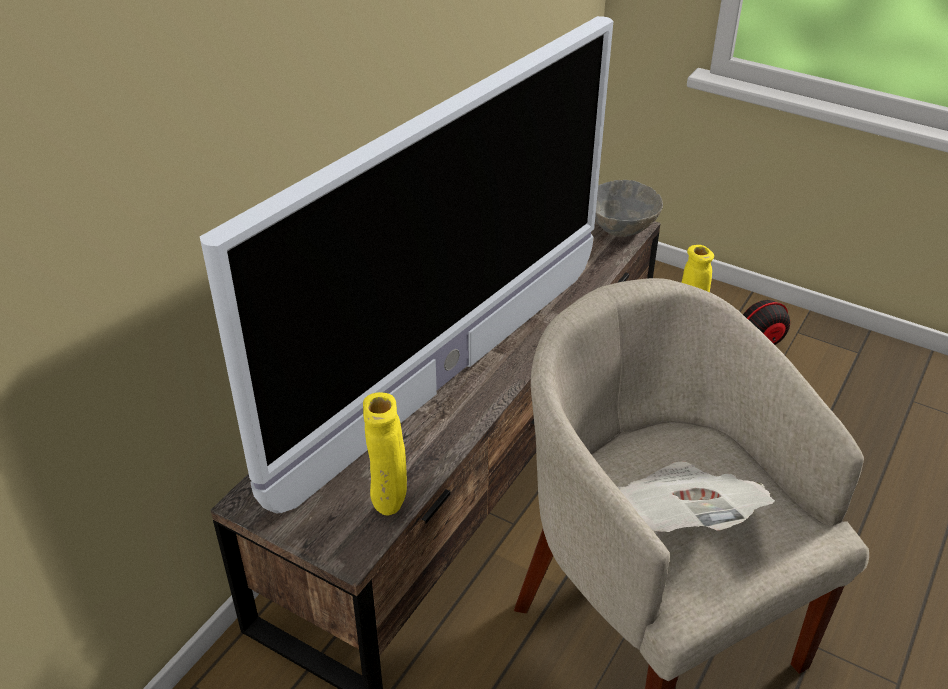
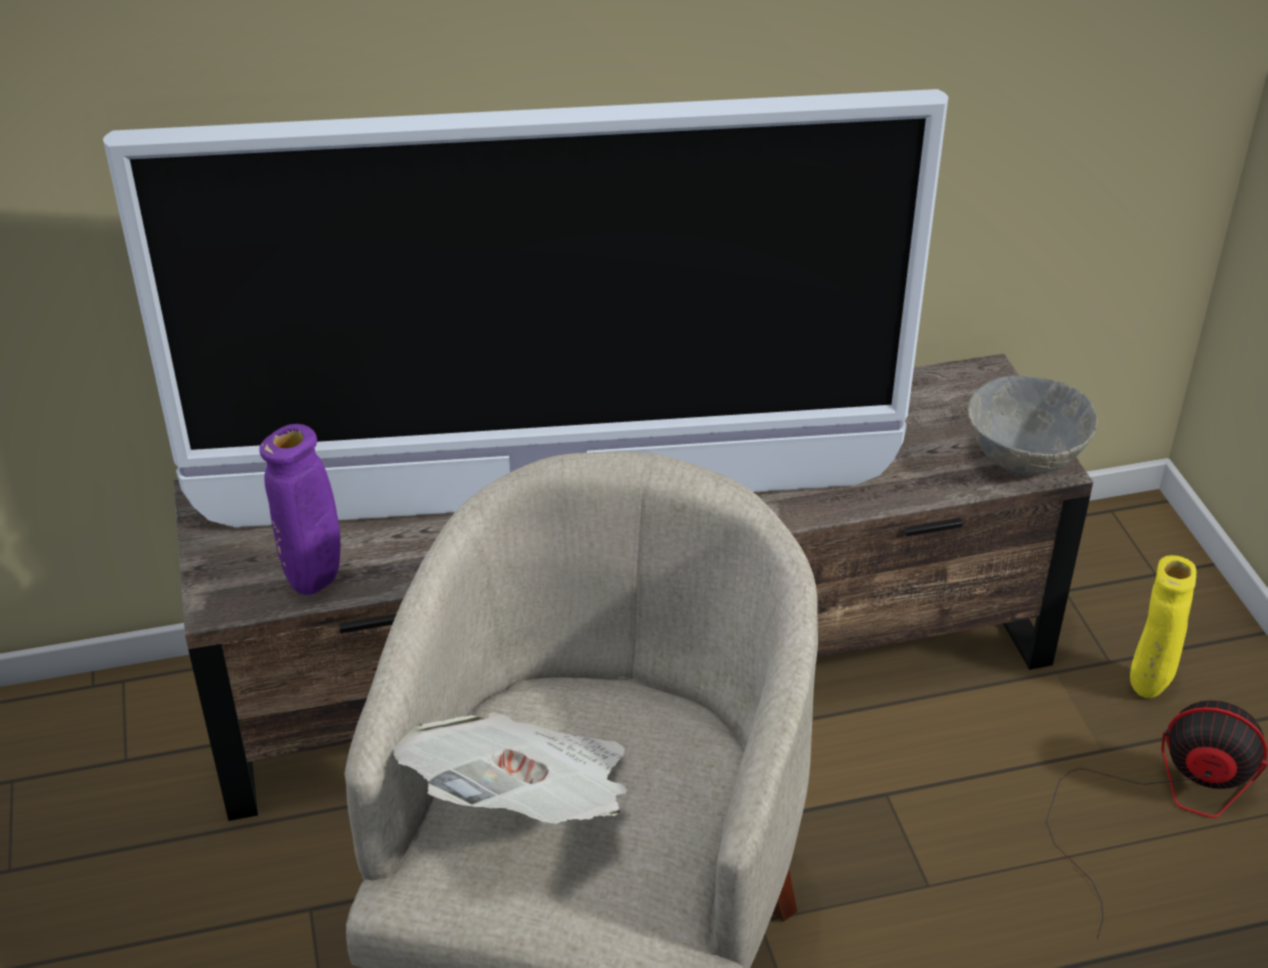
camera: 45 degrees right, 0 degrees up
(390, 505) = (315, 585): yellow vase -> purple vase

